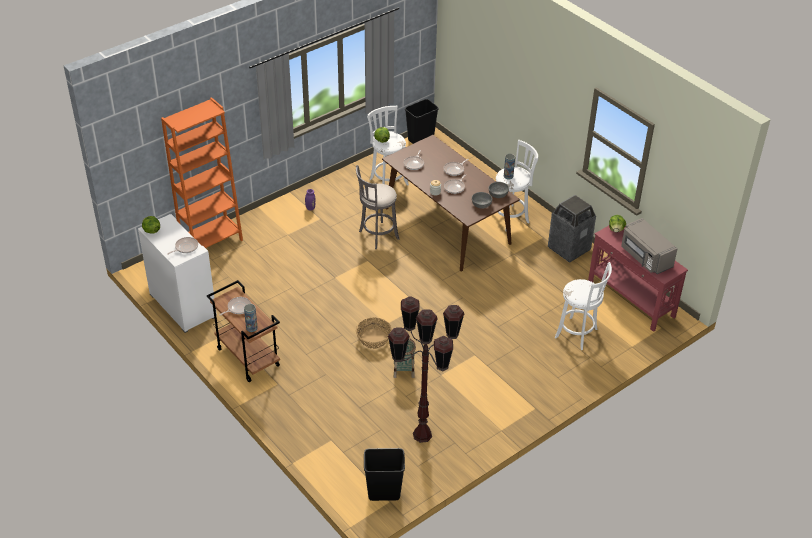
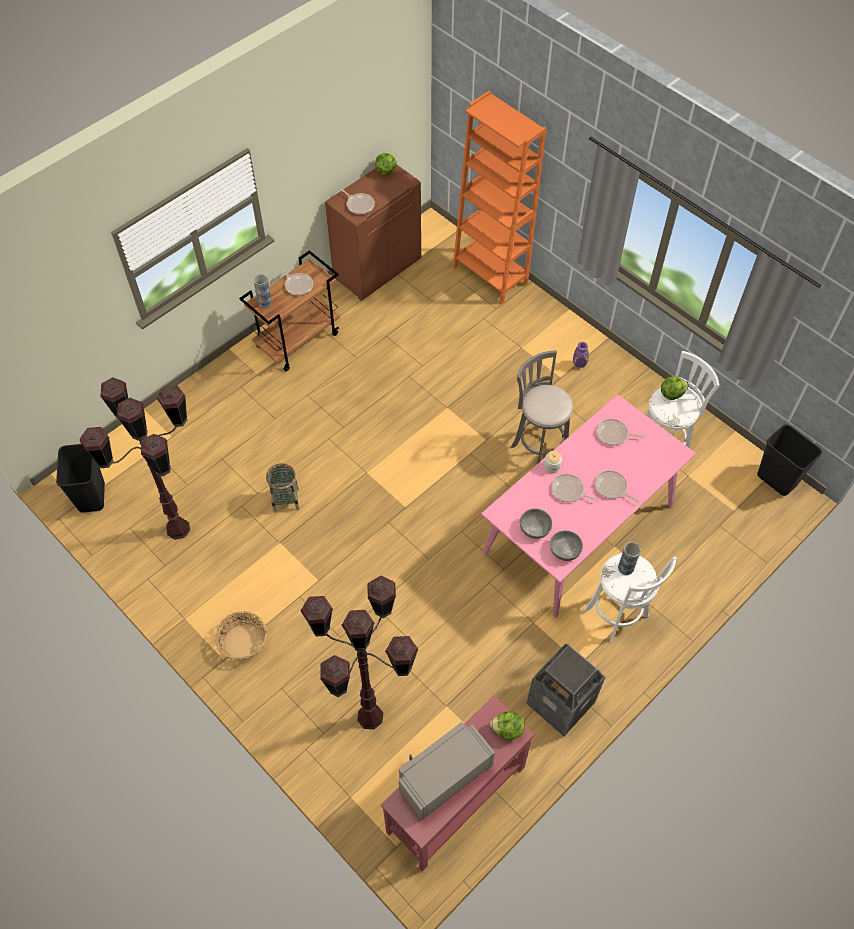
camera: 85 degrees right, 15 degrees up
(182, 305) = (377, 268): white cabinet -> brown cabinet
(374, 339) = (338, 462): basket -> basket (243, 642)
(447, 226) = (578, 530): brown dining table -> pink dining table
(578, 334) = (369, 717): white stool -> brown floor lamp

